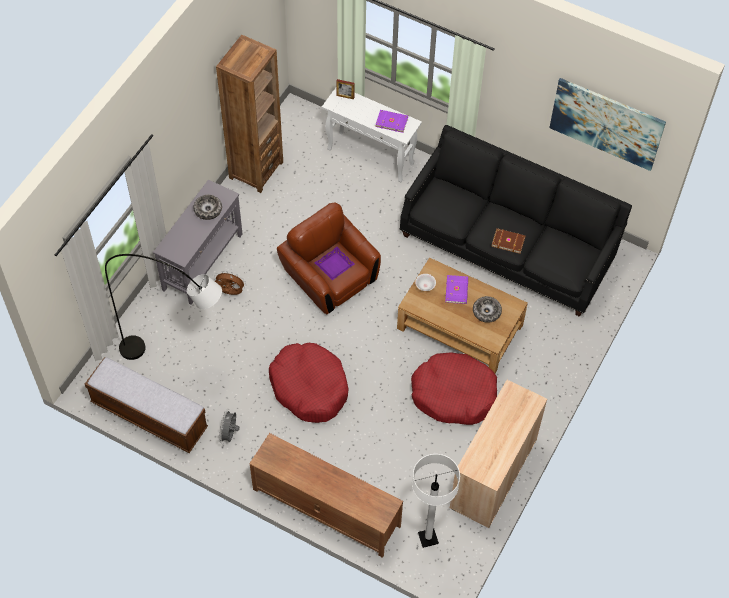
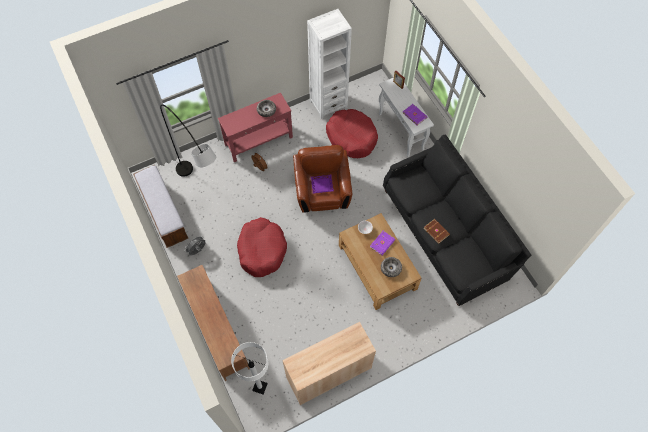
camera: 35 degrees right, 5 degrees up
(203, 261) = (259, 141): grey console table -> red console table
(256, 170) = (328, 104): brown bookcase -> white bookcase
(454, 394) = (342, 307): red dog bed -> red dog bed (351, 137)
(606, 123) = (538, 189): picture -> none

